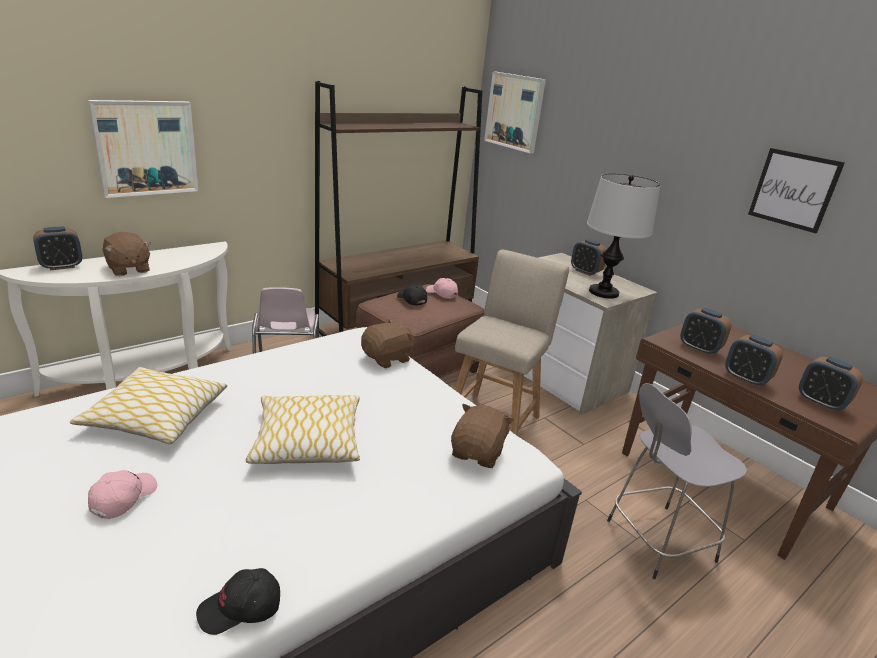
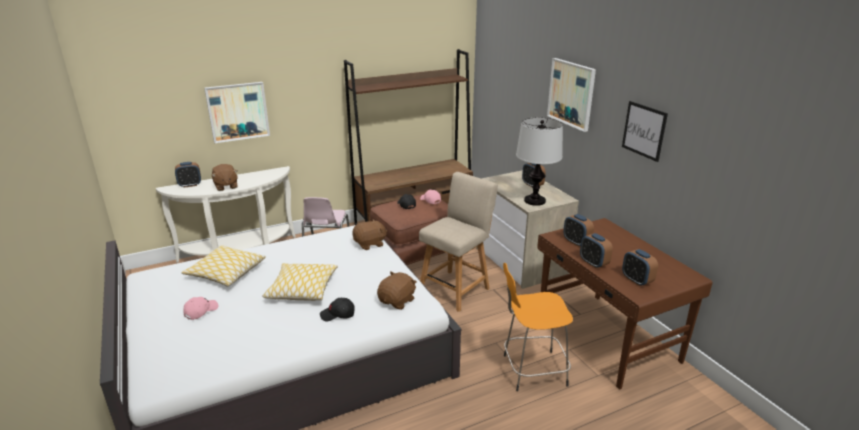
camera: 15 degrees right, 0 degrees up
(240, 609) = (242, 362): black cap -> black cap (338, 315)
(514, 111) = (494, 66): picture -> picture (571, 93)
(657, 541) = (532, 370): grey stool -> orange stool

